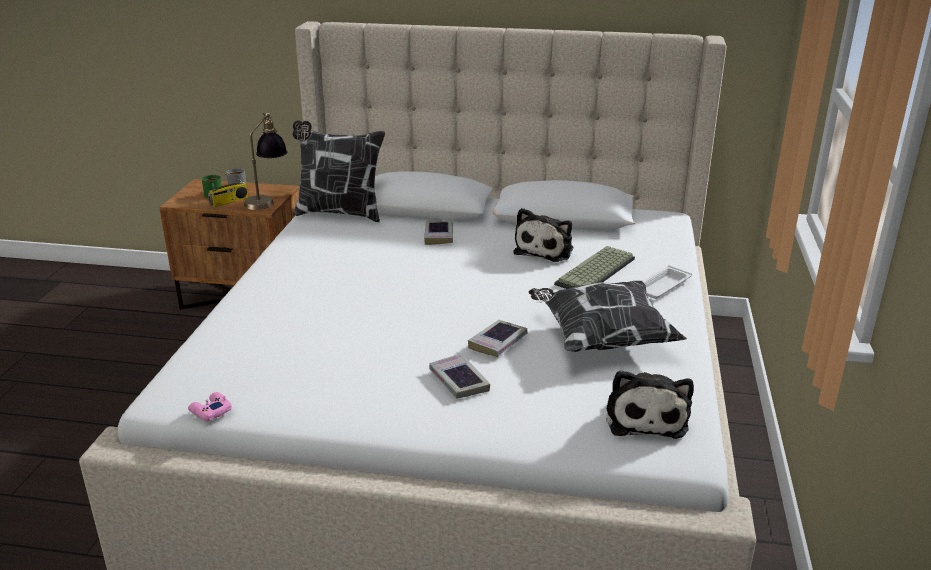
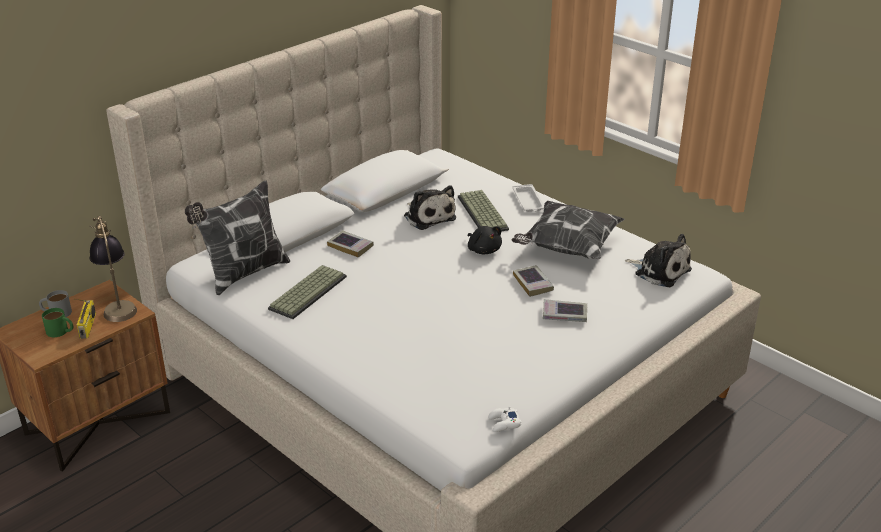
camera: 55 degrees left, 5 degrees up
(210, 411) = (504, 423): pink game controller -> white game controller
(341, 244) = (307, 292): none -> keyboard
(525, 295) = (483, 250): none -> black plush toy

